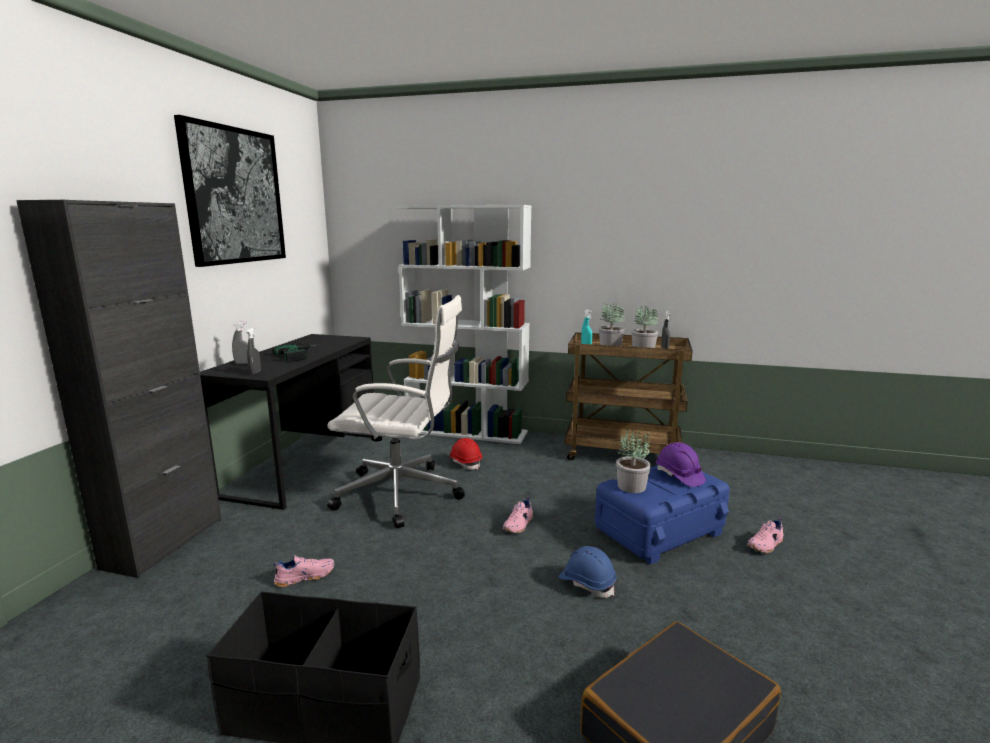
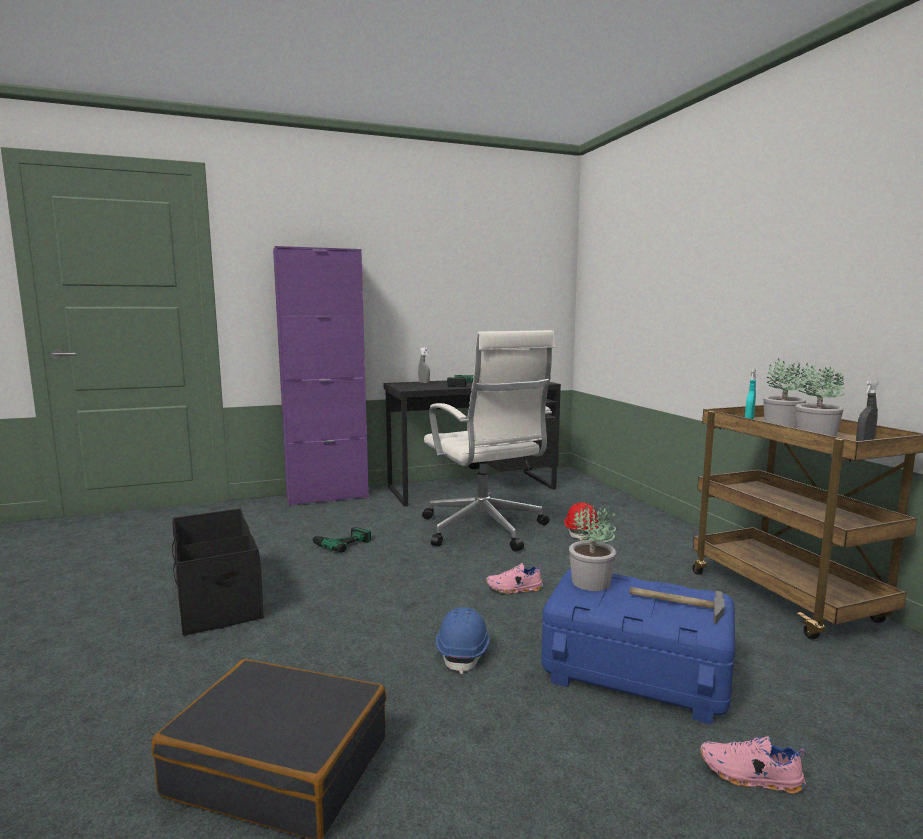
camera: 55 degrees right, 5 degrees down
(164, 543) = (327, 496): black cabinet -> purple cabinet
(234, 196) = (456, 247): picture -> none
(255, 372) = (410, 387): grey spray bottle -> none
(305, 576) = (337, 542): pink shoe -> power drill
(467, 432) = (643, 513): white bookcase -> none
(679, 476) = (675, 603): purple hard hat -> hammer

